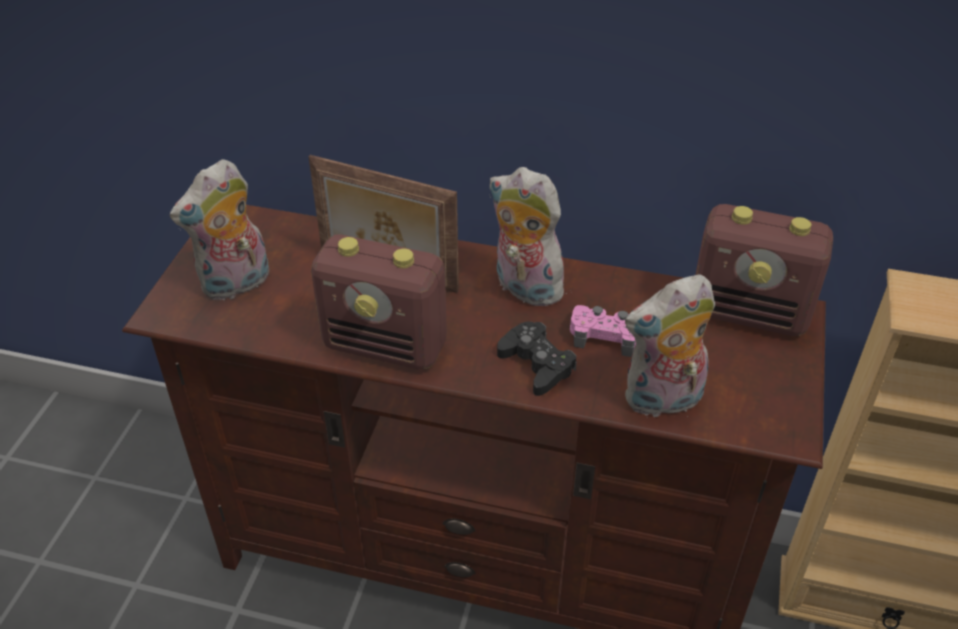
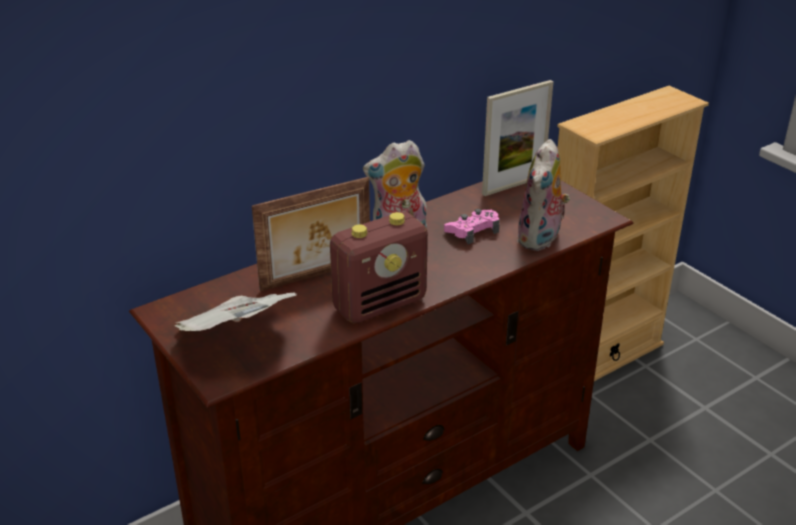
camera: 50 degrees left, 10 degrees down
(236, 285) = (238, 337): plush toy -> newspaper
(536, 364) = (465, 262): black game controller -> none
(750, 314) = (513, 185): radio -> picture frame

